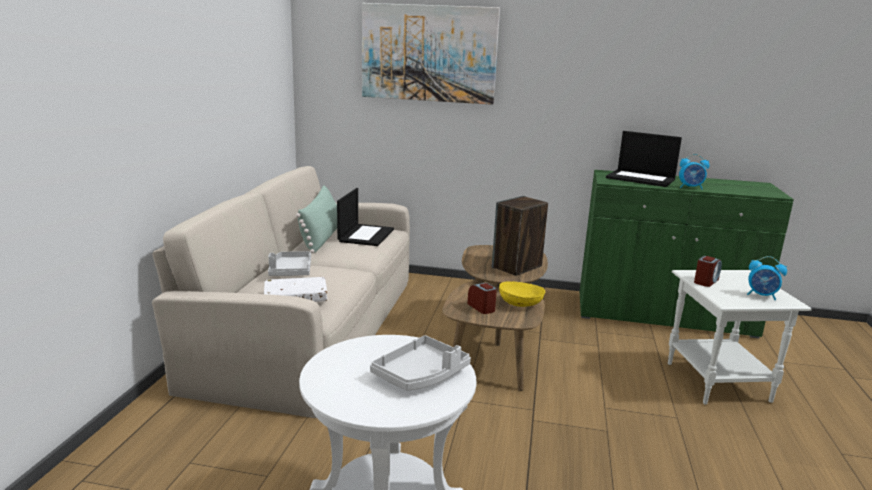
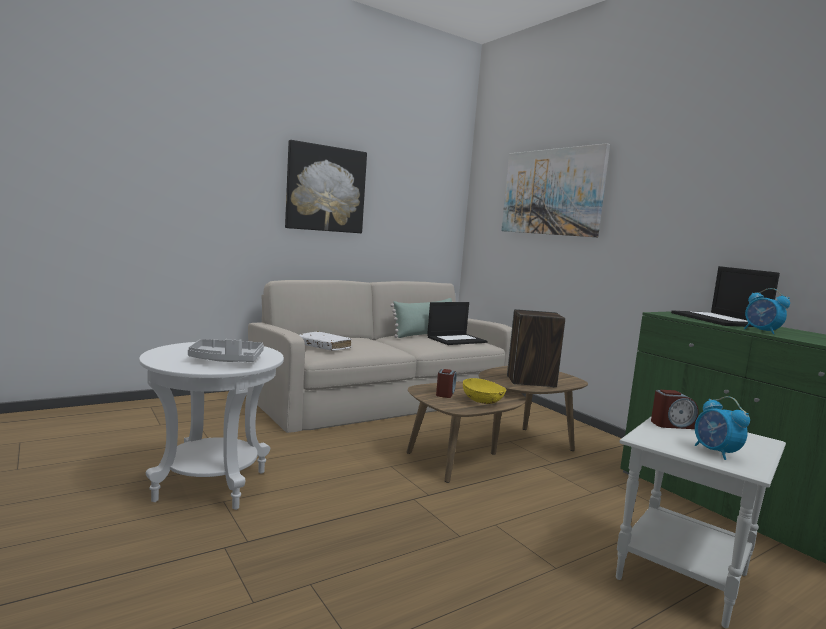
camera: 45 degrees right, 10 degrees down
(184, 73) = (325, 189): none -> picture
(290, 271) = (356, 339): grey tray -> none

